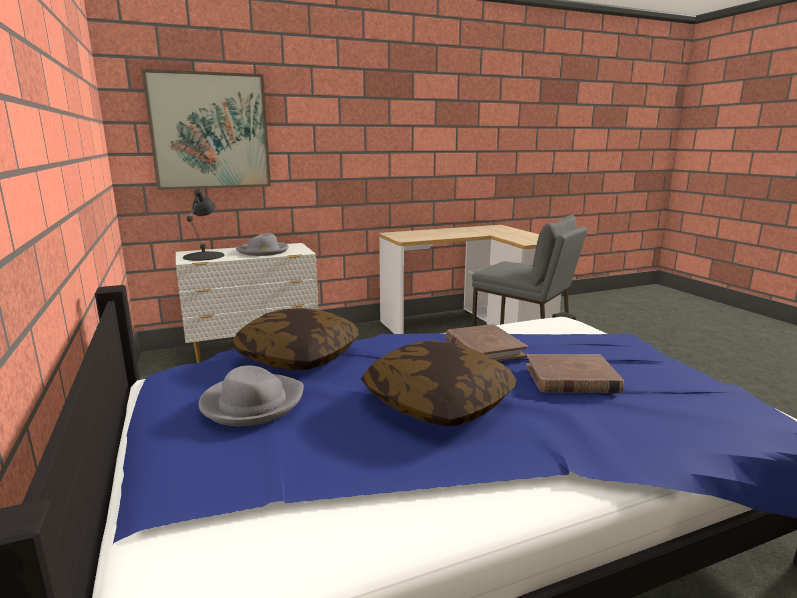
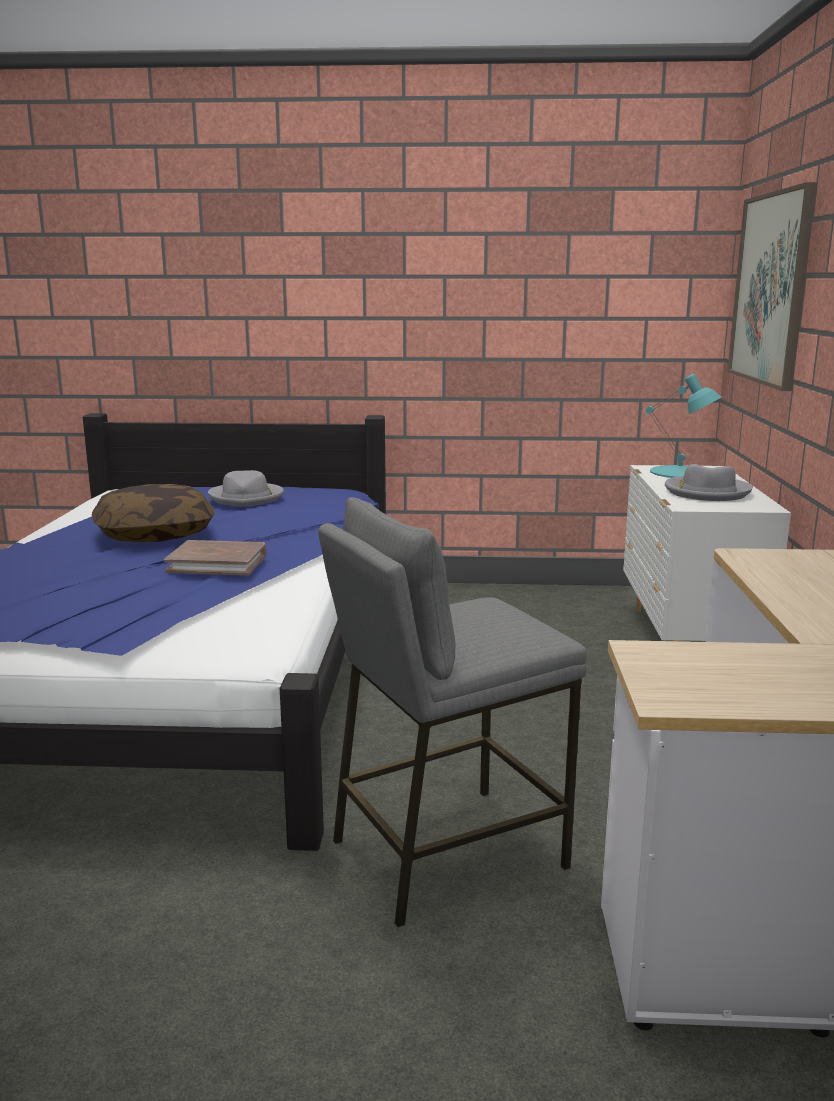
camera: 115 degrees right, 0 degrees up
(204, 256) = (680, 472): black table lamp -> turquoise table lamp
(298, 357) = (318, 514): pillow -> none
(571, 378) = (93, 575): brown book -> none

